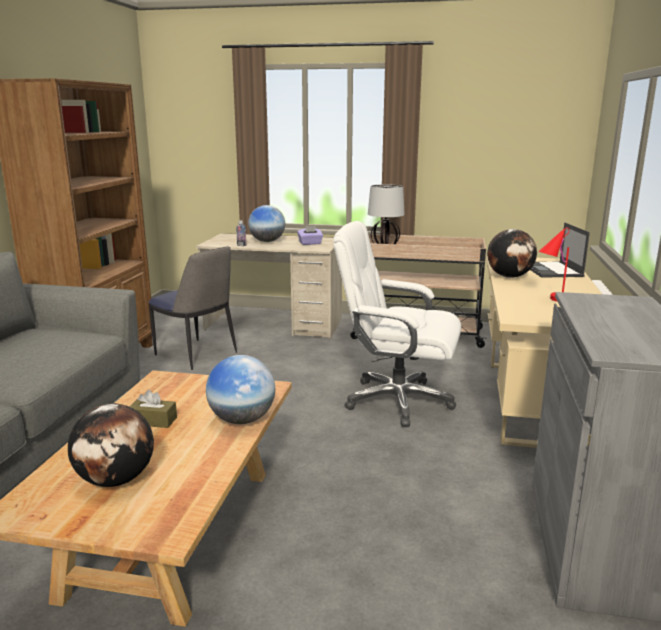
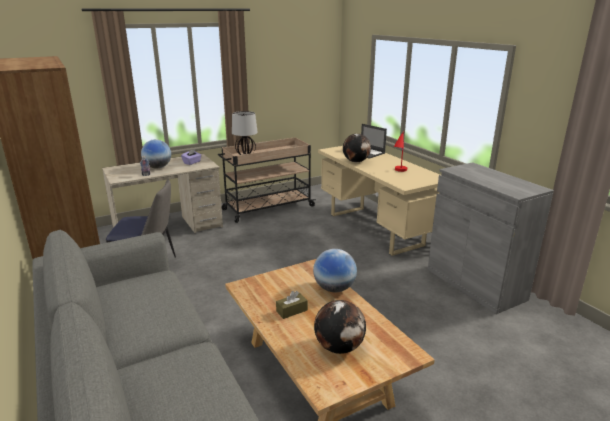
camera: 40 degrees left, 5 degrees up
(396, 401) = (316, 252): white office chair -> none

